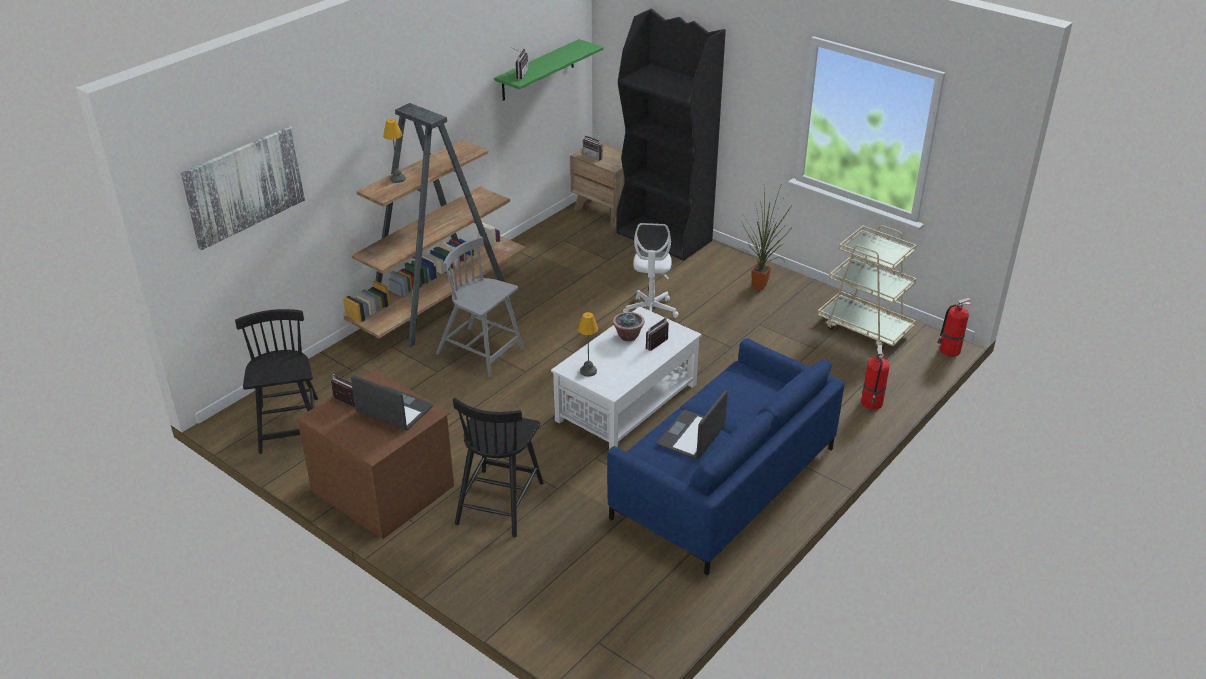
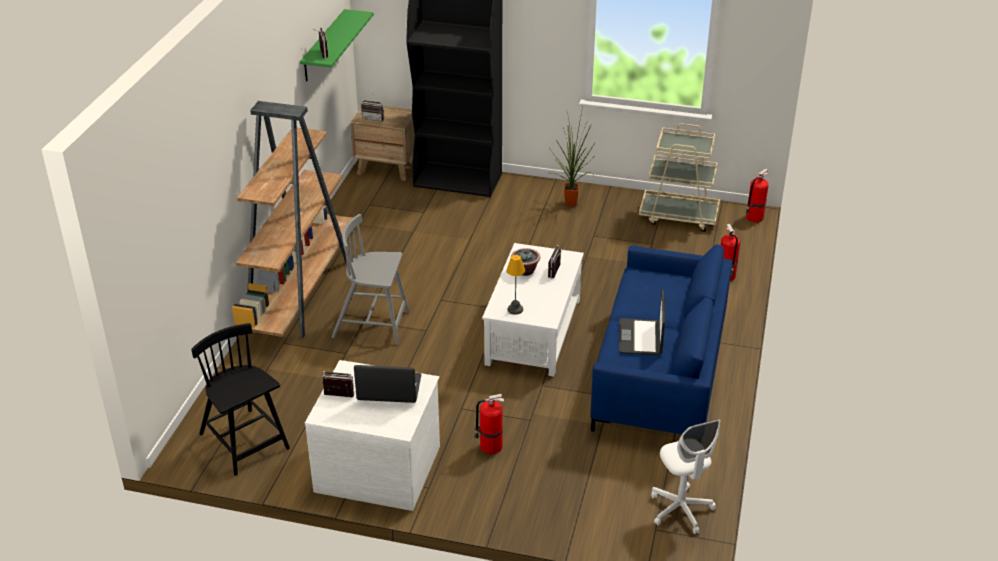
camera: 25 degrees left, 0 degrees up
(244, 186) = (163, 215): picture -> none
(384, 487) = (378, 467): brown dresser -> white dresser
(398, 179) = (266, 177): table lamp -> none
(500, 501) = (490, 446): black chair -> fire extinguisher
(651, 311) = (495, 248): white office chair -> white office chair (681, 510)

